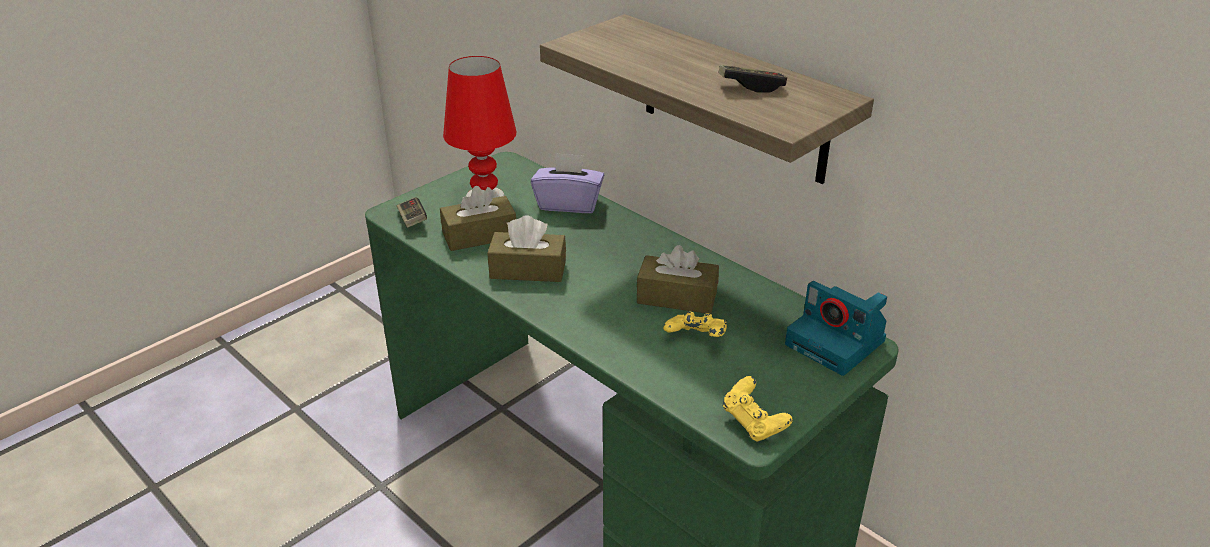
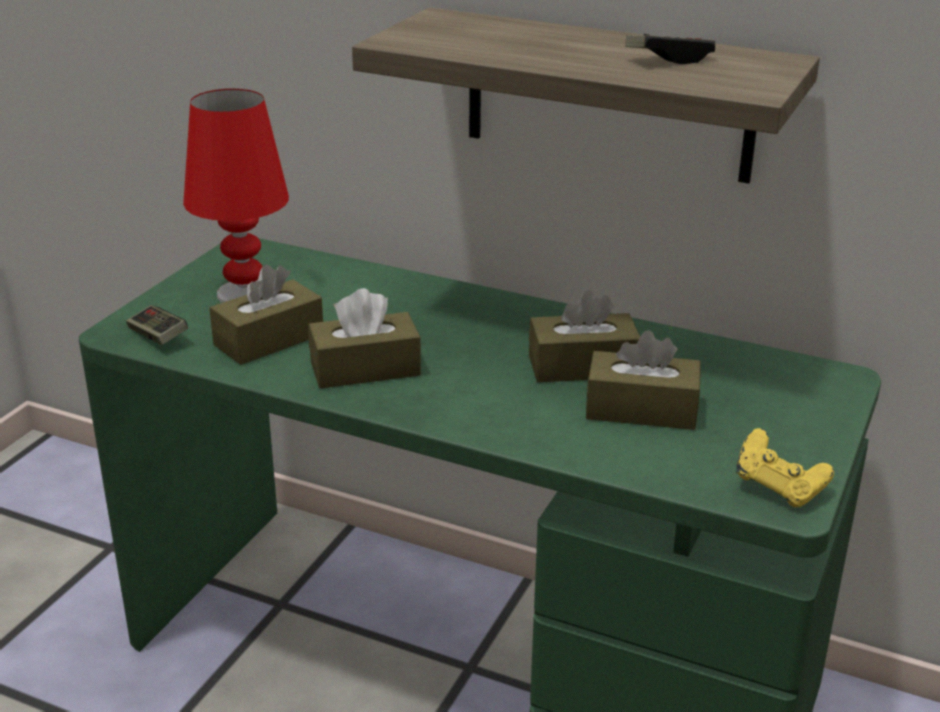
camera: 20 degrees left, 5 degrees down
(569, 204) = (366, 284): purple tissue box -> none
(696, 340) = (641, 409): yellow game controller -> brown tissue box
(837, 343) = (808, 381): camera -> none

